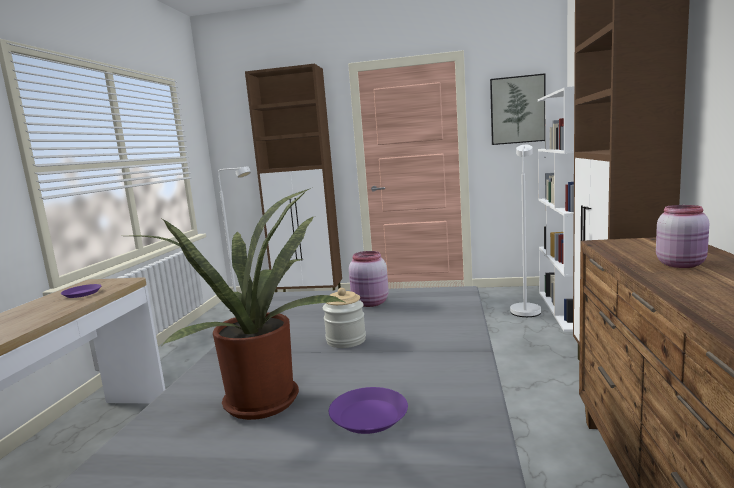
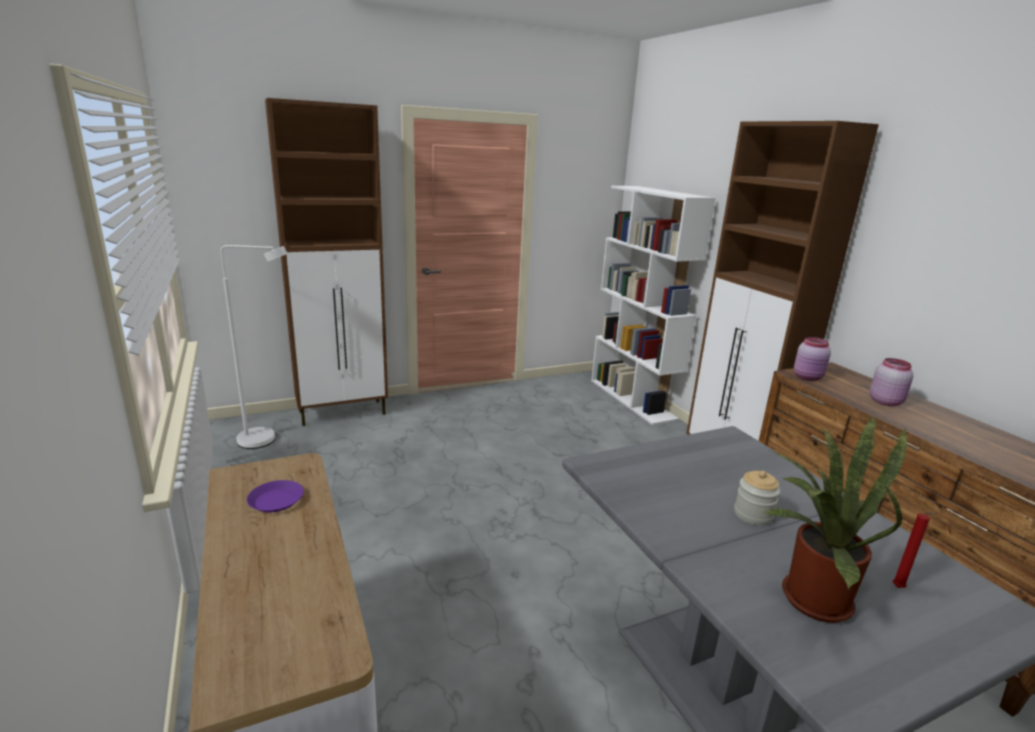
camera: 35 degrees left, 10 degrees up
(368, 416) = (899, 589): purple plate -> red candle
(370, 303) = (690, 462): pink jar -> pink jar (808, 377)
(517, 110) = (582, 190): picture -> none
(525, 309) = (598, 402): white floor lamp -> none

